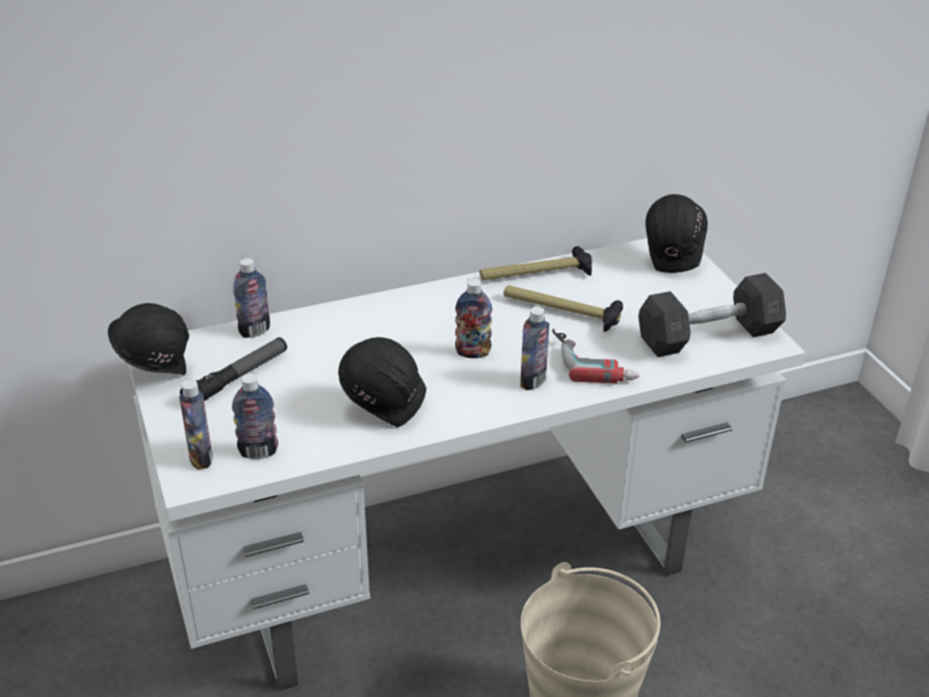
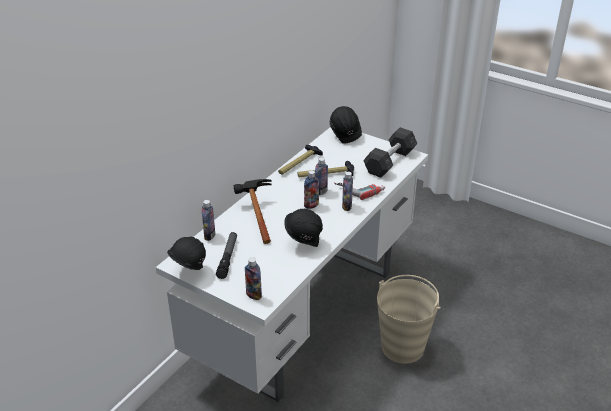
camera: 35 degrees left, 0 degrees up
(258, 452) = (274, 281): bottle -> bottle (321, 192)
(363, 329) = (255, 215): none -> hammer

